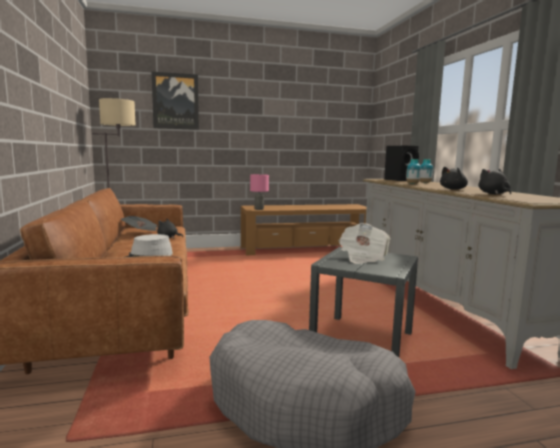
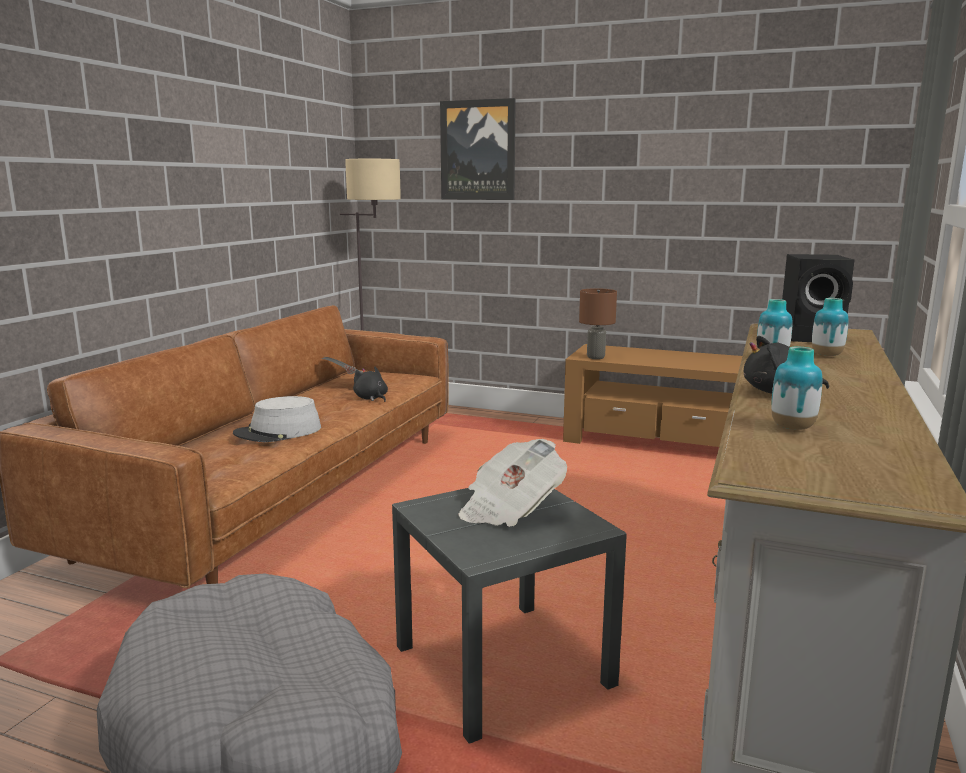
camera: 35 degrees right, 5 degrees up
(258, 209) = (595, 357): pink table lamp -> brown table lamp
(494, 194) = (792, 428): black plush toy -> vase

